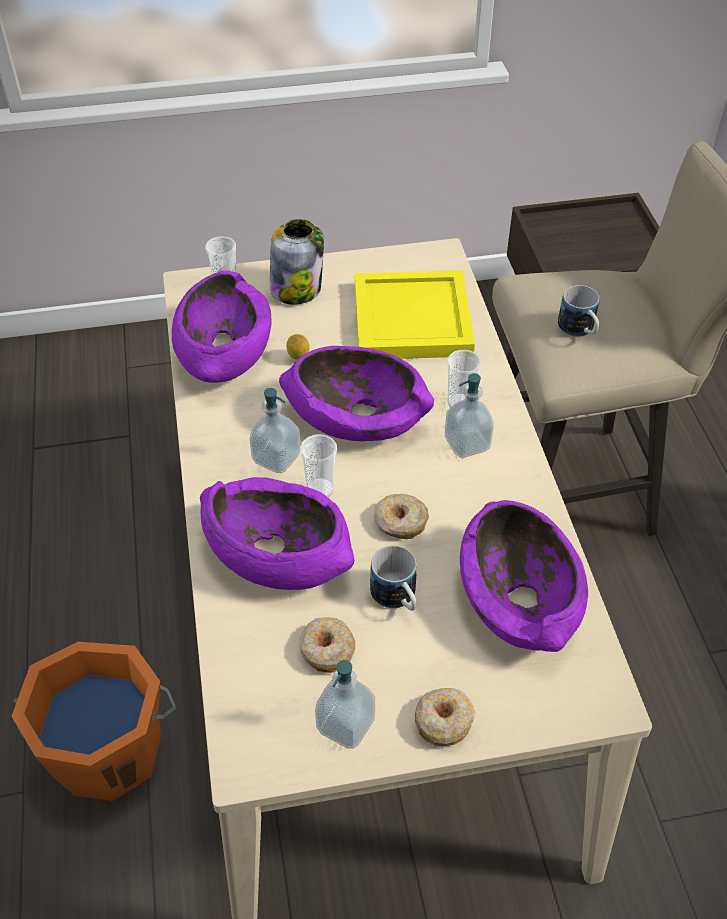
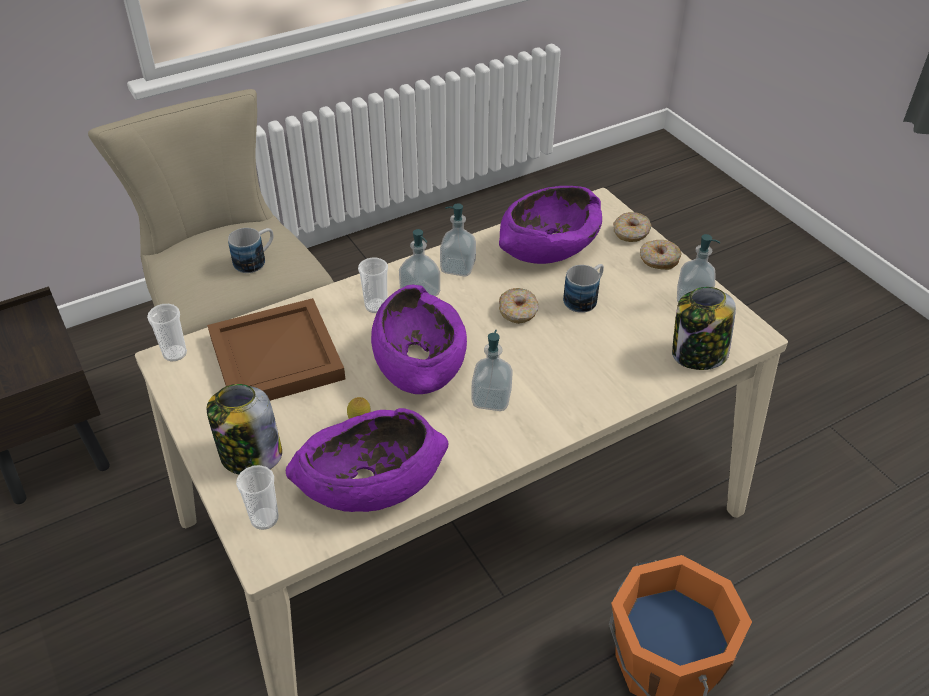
camera: 110 degrees left, 5 degrees down
(244, 678) = (698, 354): none -> jar
(276, 554) = (587, 369): purple bowl -> none
(320, 489) = (510, 362): cup -> cup (175, 353)
(326, 650) = (647, 321): donut -> donut (631, 233)
(413, 318) = (274, 356): yellow tray -> brown tray
(504, 489) = (458, 267): none -> soap dispenser

